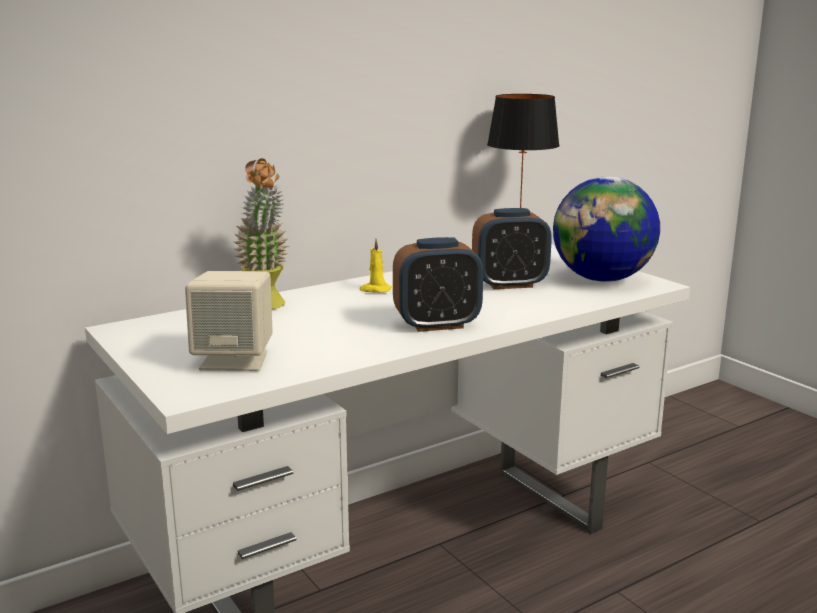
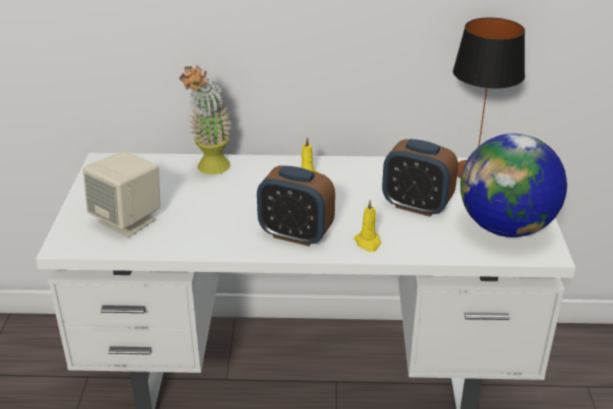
camera: 35 degrees right, 15 degrees up
(511, 313) = (368, 243): none -> yellow candle

